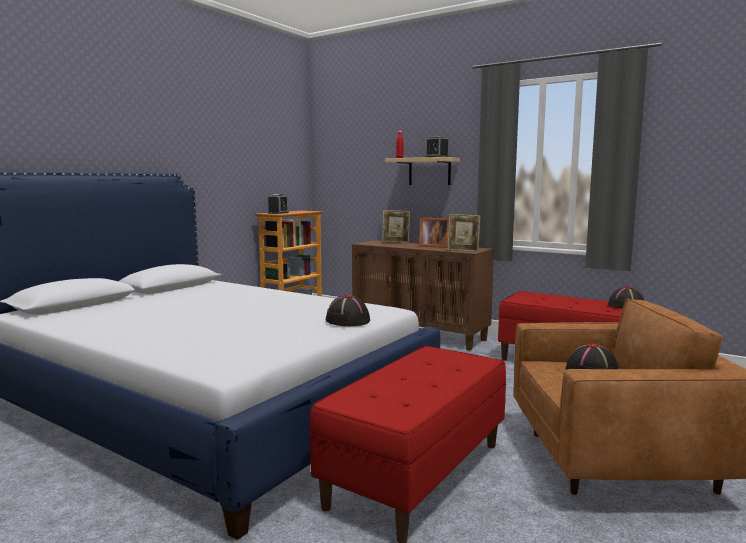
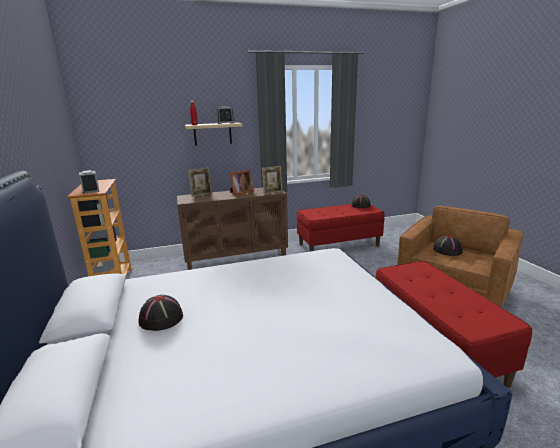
camera: 50 degrees left, 10 degrees up
(347, 321) = (349, 273): black hat -> black hat (161, 318)

